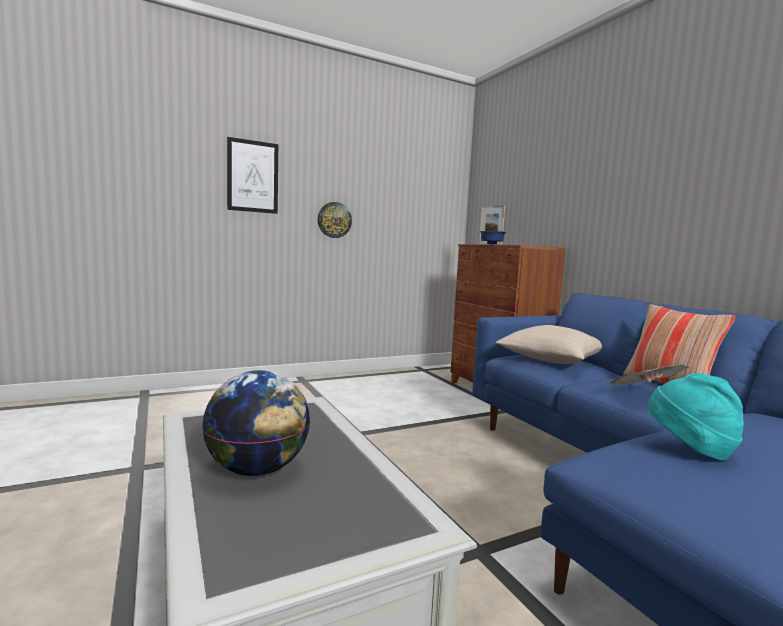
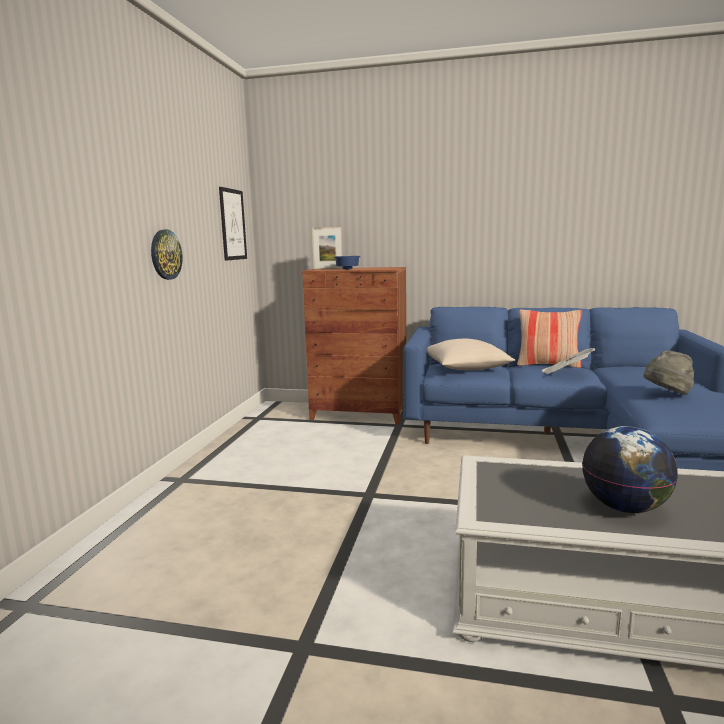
camera: 50 degrees left, 5 degrees up
(253, 176) = (79, 198): picture -> picture (233, 224)
(690, 449) = (666, 394): turquoise hat -> grey hat

